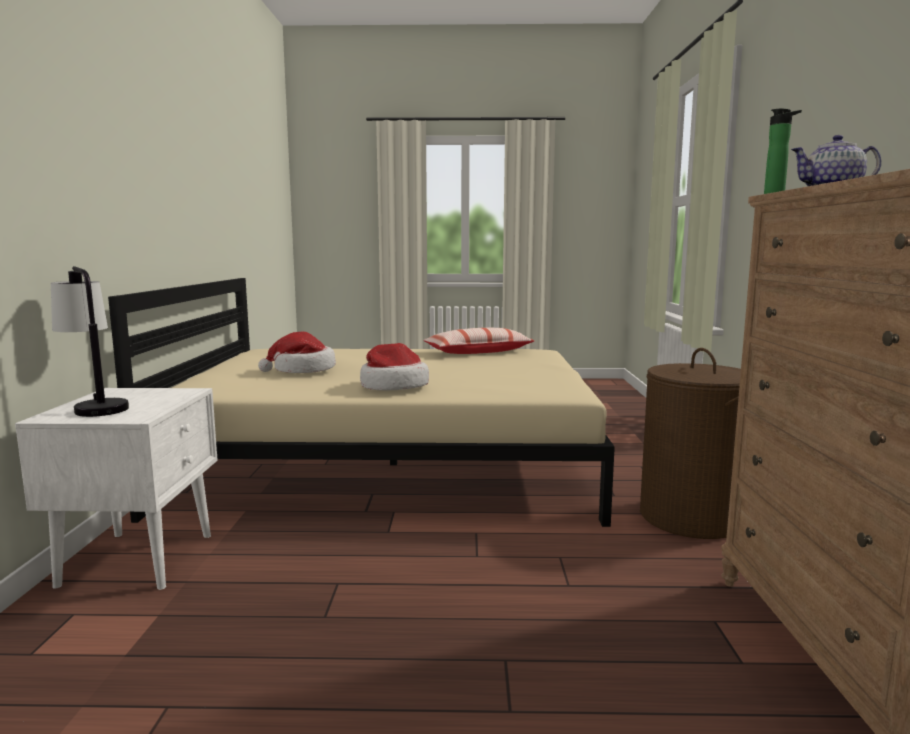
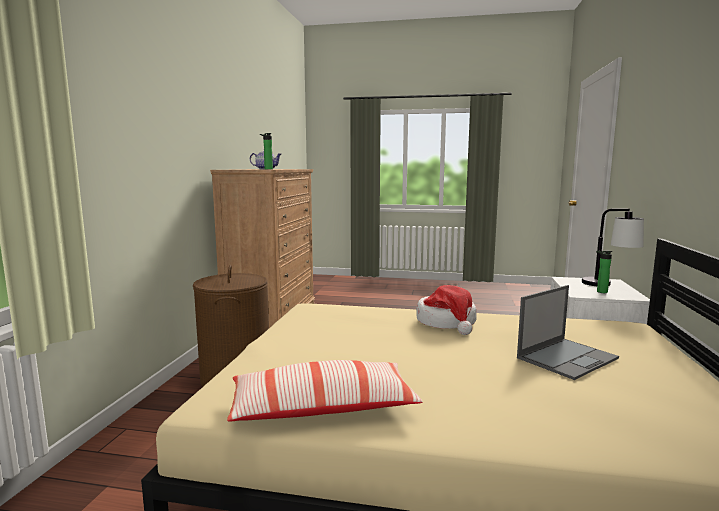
camera: 170 degrees left, 0 degrees up
(143, 396) = (600, 292): none -> bottle
(302, 370) = (567, 358): hat -> laptop

